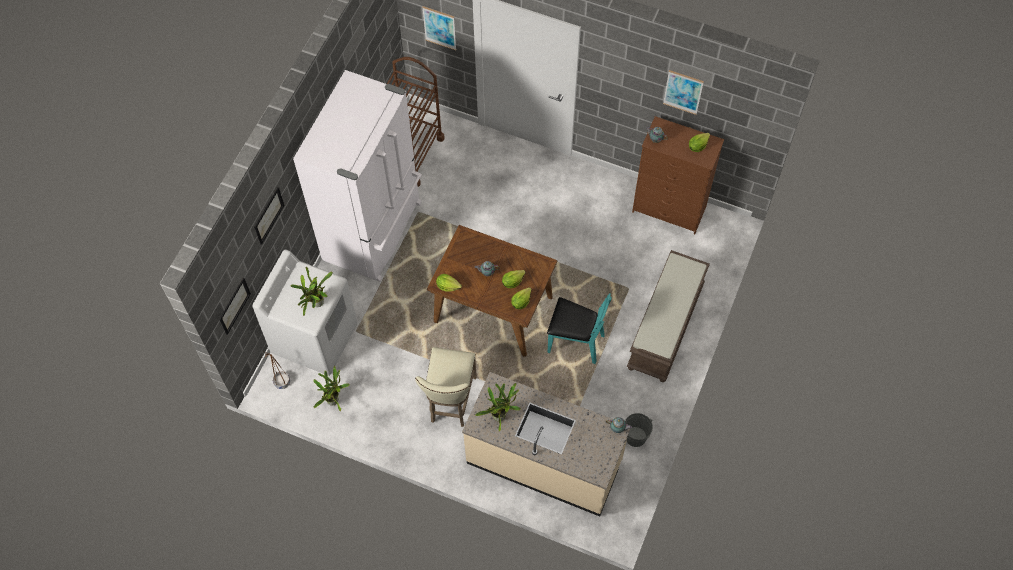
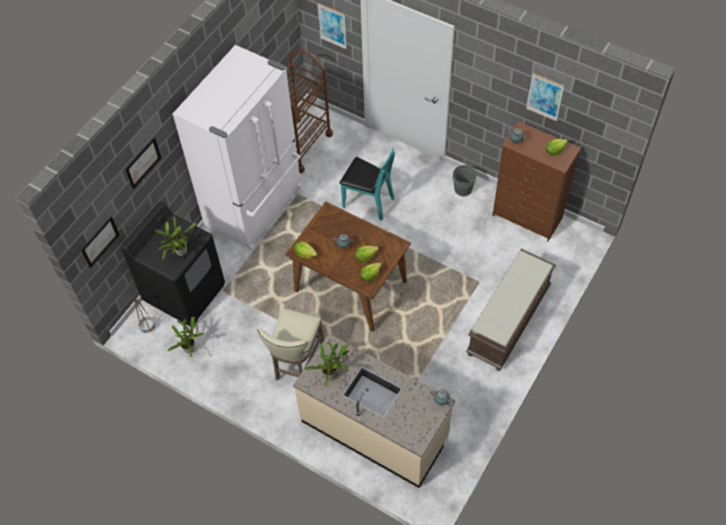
camera: 10 degrees right, 5 degrees down
(315, 338) = (185, 292): white washing machine -> black washing machine
(575, 342) = (421, 324): turquoise chair -> turquoise chair (368, 202)
(635, 437) = (465, 418): grey bucket -> grey bucket (463, 189)

